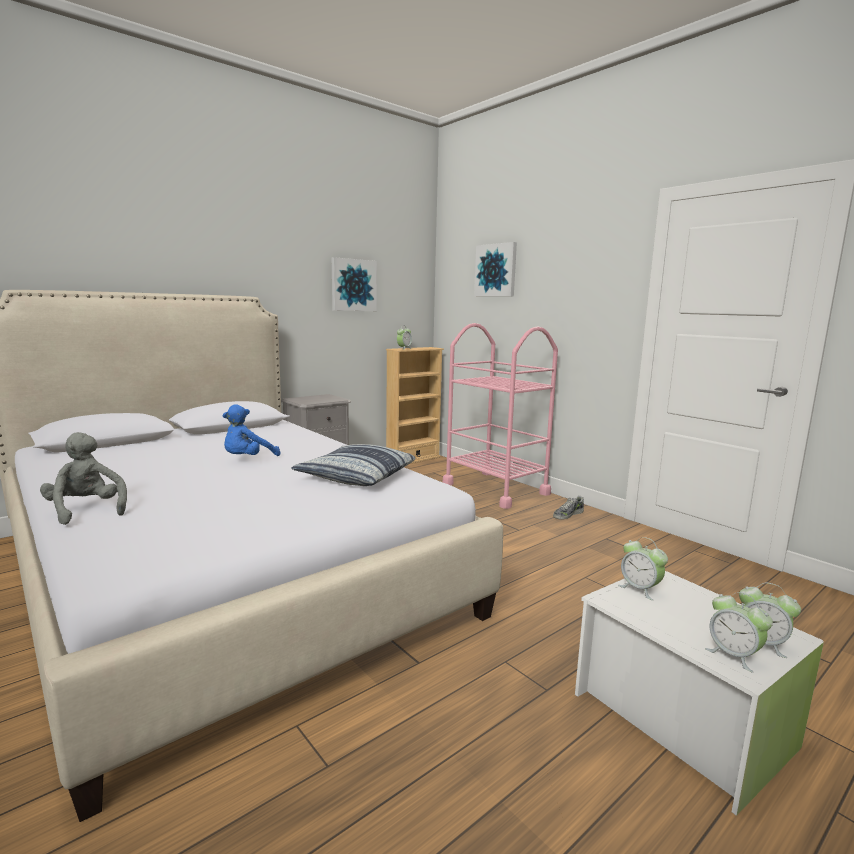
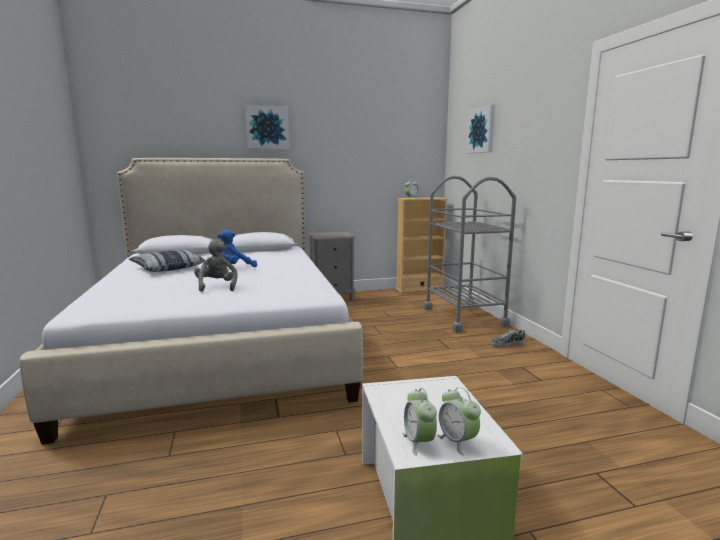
camera: 25 degrees right, 0 degrees up
(87, 510) = (113, 284): grey plush toy -> grey plush toy (217, 287)
(353, 285) = (369, 148): picture -> picture (267, 127)
(356, 476) = (283, 283): pillow -> pillow (167, 268)
(495, 489) = (464, 317): pink cart -> grey cart
(640, 589) = (415, 387): alarm clock -> none

